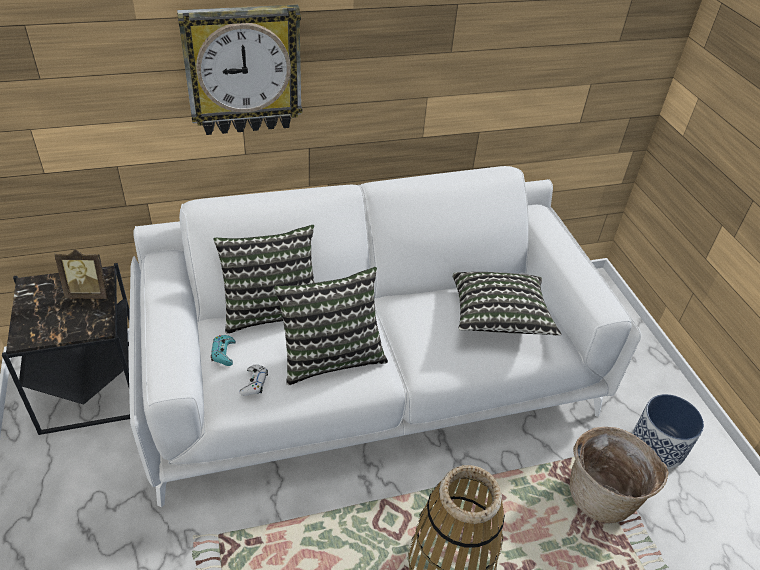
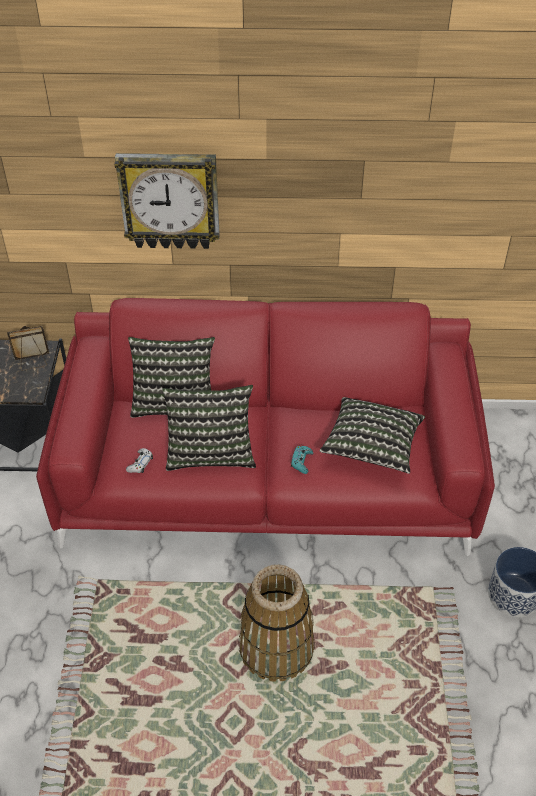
camera: 20 degrees right, 5 degrees up
(89, 293) = (33, 362): picture frame -> picture frame turned 150 degrees clockwise
(223, 353) = (124, 434): turquoise game controller -> turquoise game controller (301, 461)
(372, 378) = (268, 477): white sofa -> red sofa
(603, 494) = (438, 625): basket -> none

